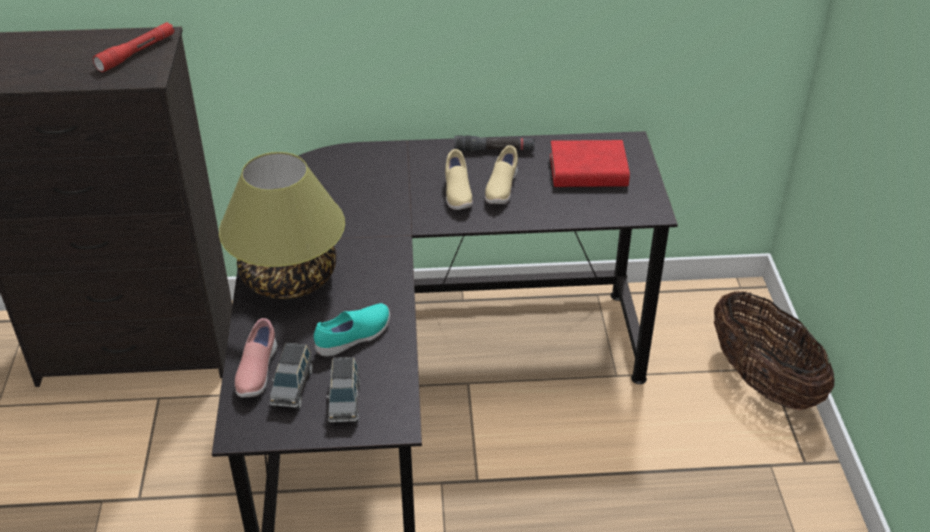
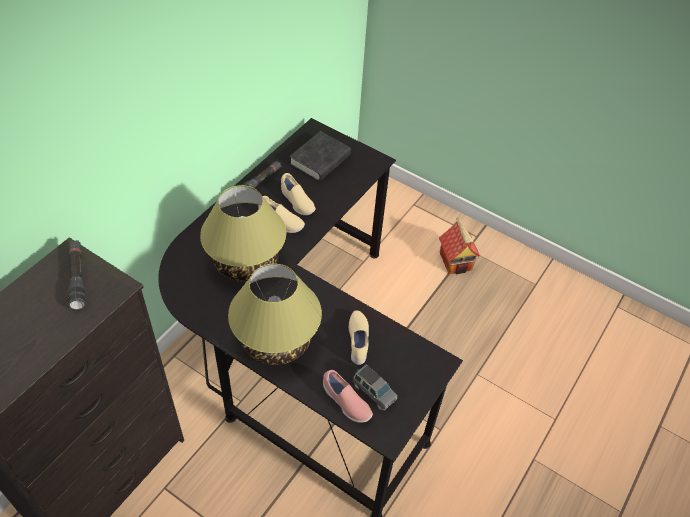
camera: 55 degrees left, 10 degrees up
(137, 53) = (77, 278): red flashlight -> black flashlight
(344, 401) = (405, 375): grey toy car -> none
(354, 338) = (359, 341): turquoise shoe -> beige shoe
(372, 201) = (246, 262): none -> table lamp
(588, 171) = (320, 160): red book -> black book
(733, 465) = (456, 261): none -> toy house
(762, 381) = (419, 213): basket -> none

